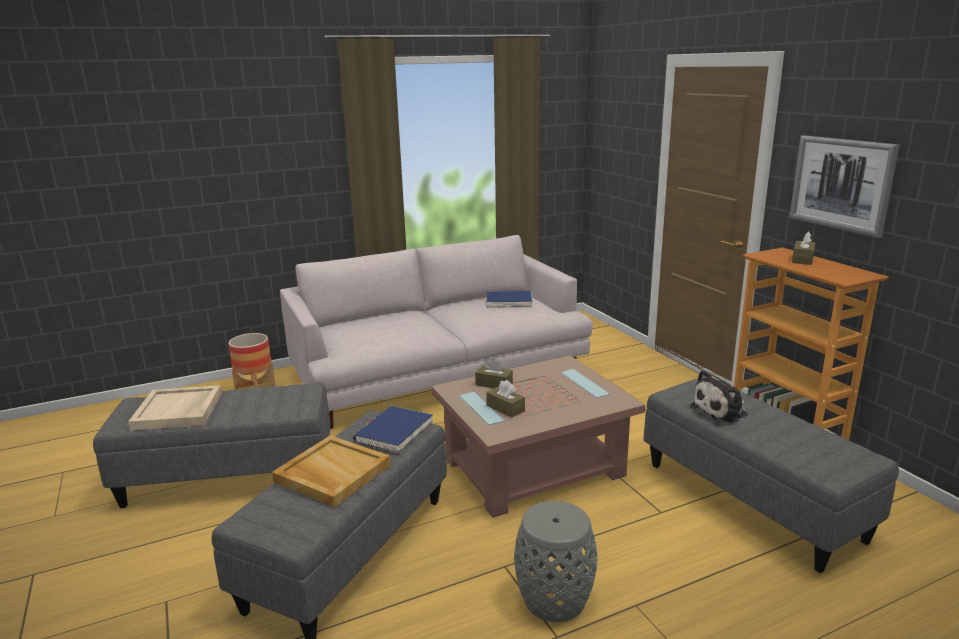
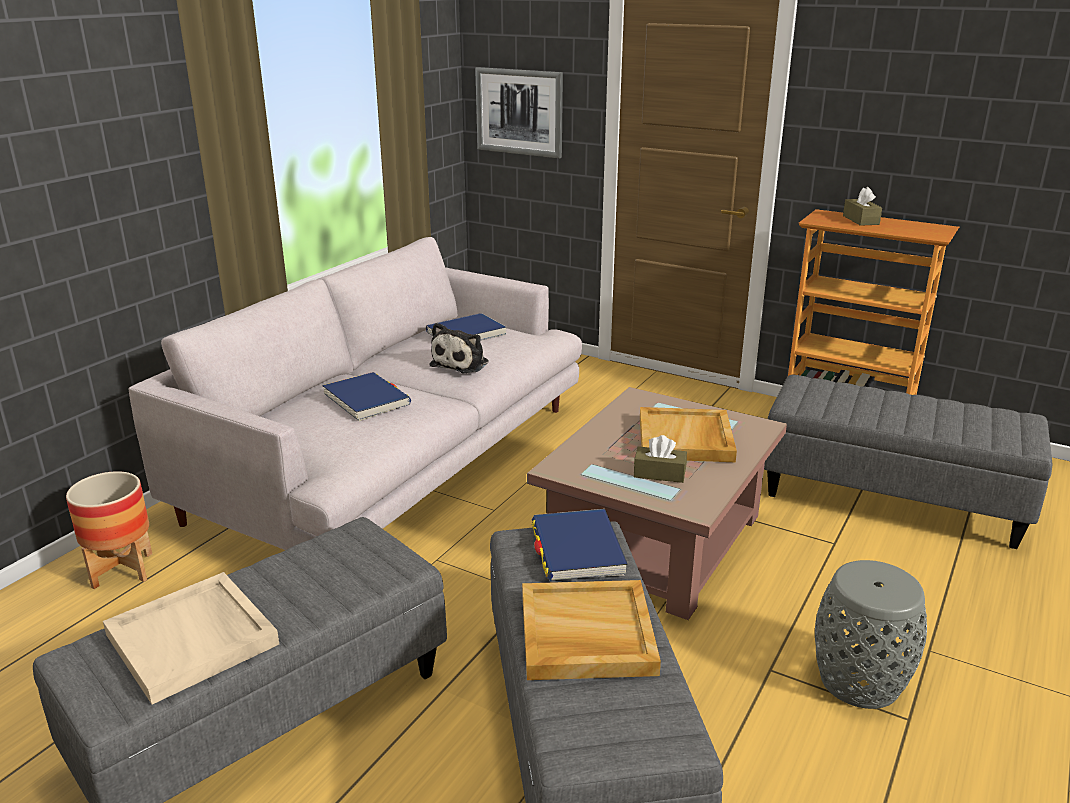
camera: 35 degrees left, 5 degrees up
(400, 325) = (366, 400): none -> blue book
(494, 384) = (600, 447): brown tissue box -> none
(555, 394) = (686, 439): none -> beige tray
(721, 411) = (861, 409): plush toy -> plush toy (462, 363)
(841, 184) = (888, 129): picture -> picture (519, 112)

